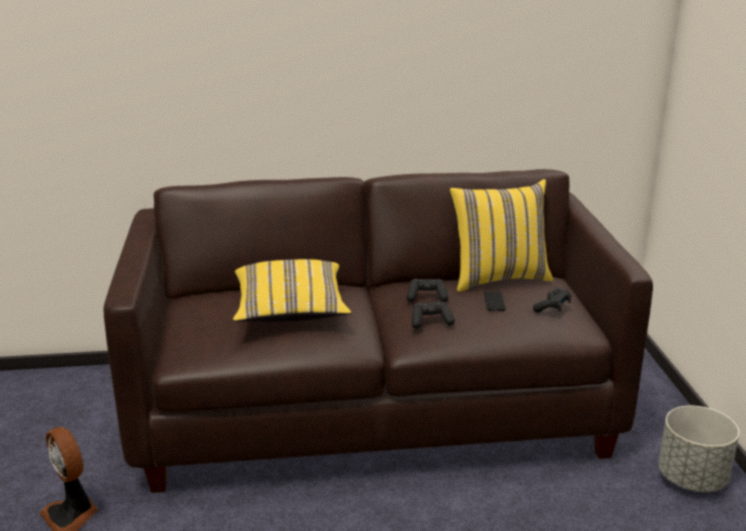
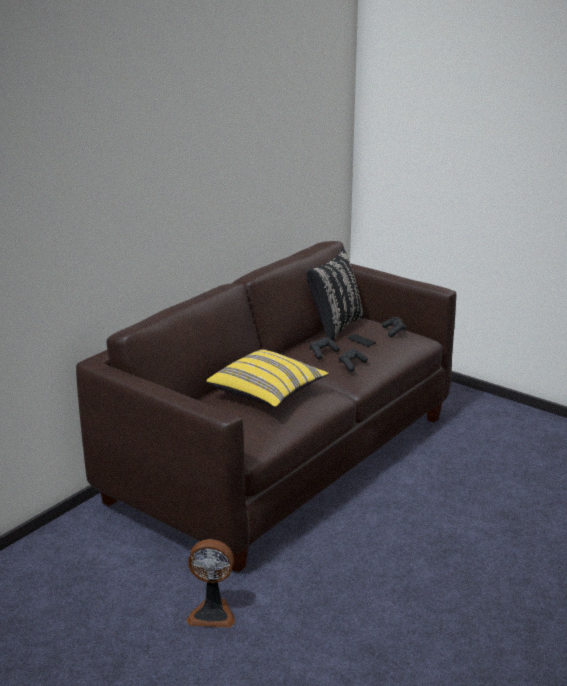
camera: 45 degrees left, 0 degrees up
(498, 278) = (334, 327): yellow pillow -> black pillow
(692, 478) = (485, 410): grey planter -> none

